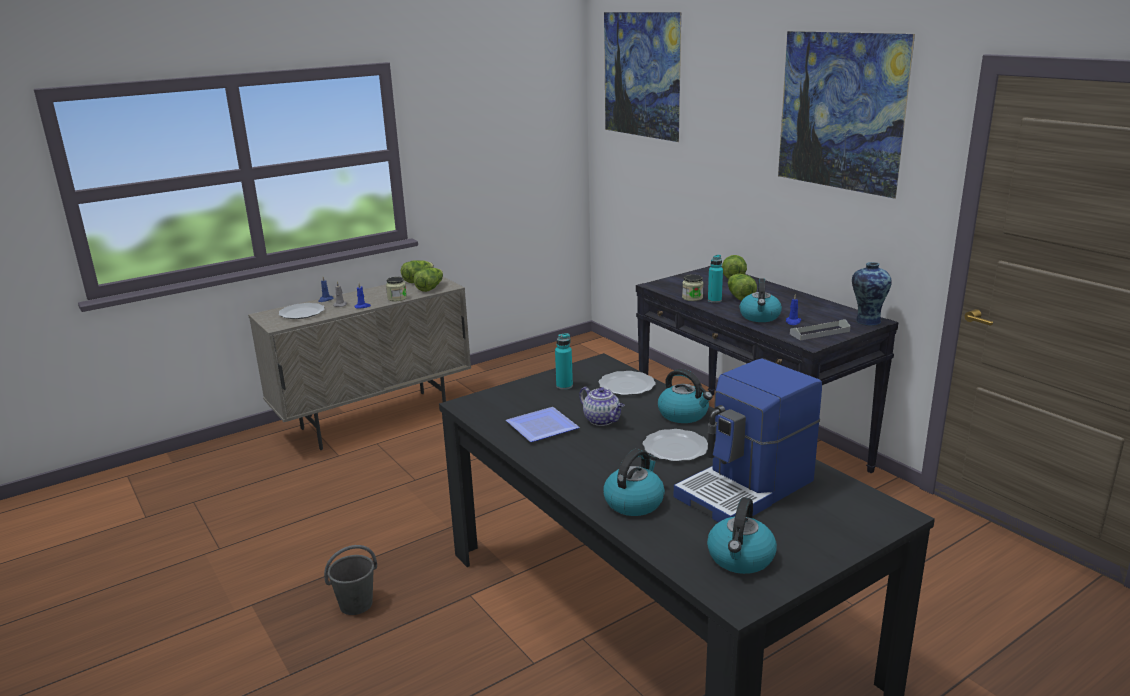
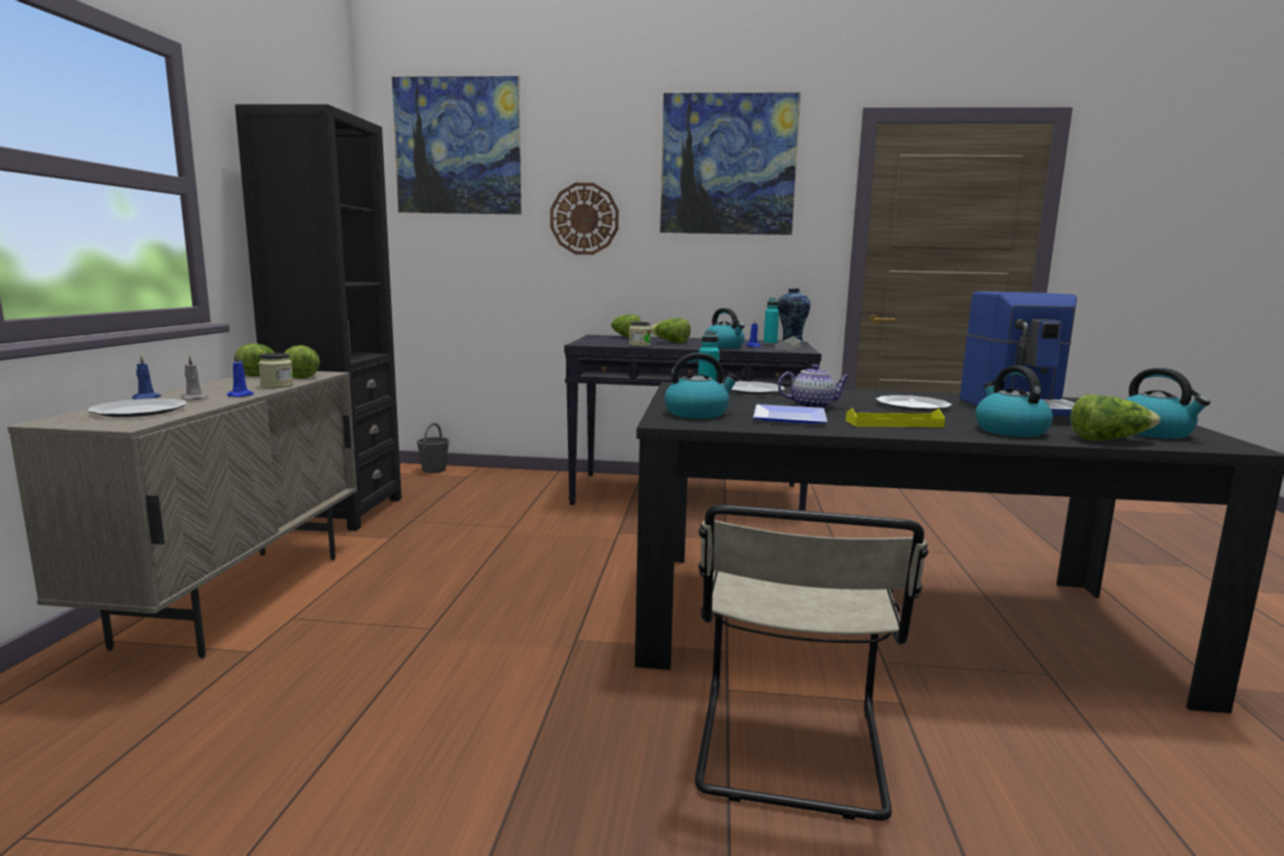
camera: 50 degrees left, 10 degrees down
(356, 604) = (632, 776): grey bucket -> grey bucket (434, 470)
(429, 642) = (790, 752): none -> beige chair
(502, 372) = (341, 511): none -> black bookcase
(584, 460) = (894, 423): none -> yellow tray
(666, 544) = (1108, 439): none -> lettuce
(684, 414) = (847, 394): kettle -> kettle (697, 413)
(714, 300) = (661, 344): turquoise bottle -> turquoise bottle (770, 344)
(721, 153) = (584, 219): none -> wall clock

